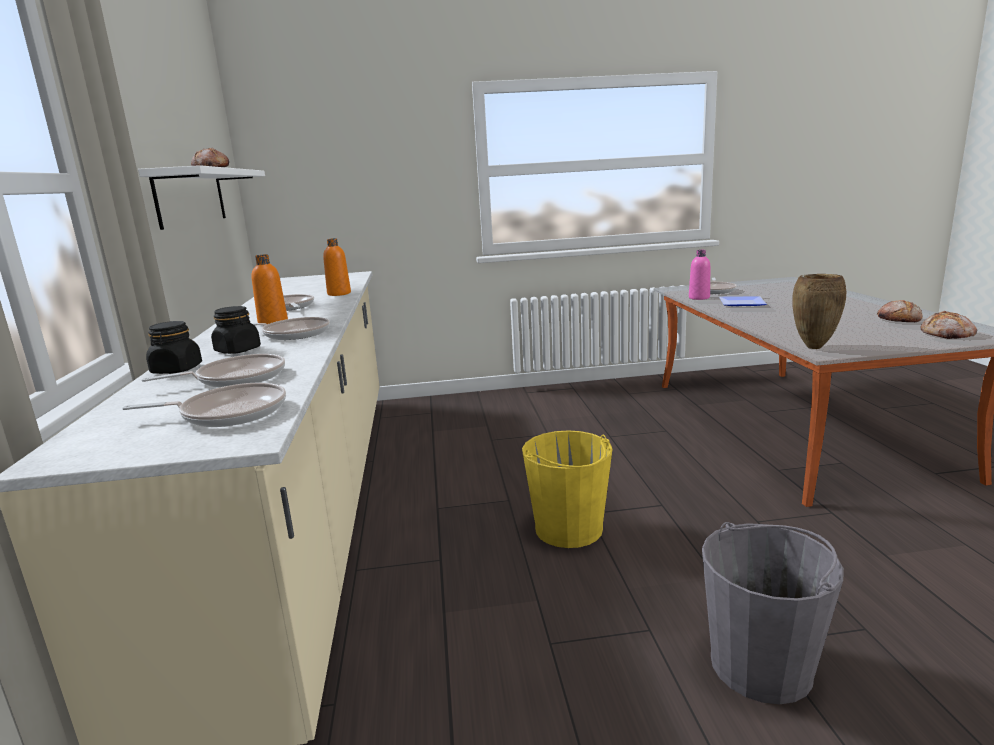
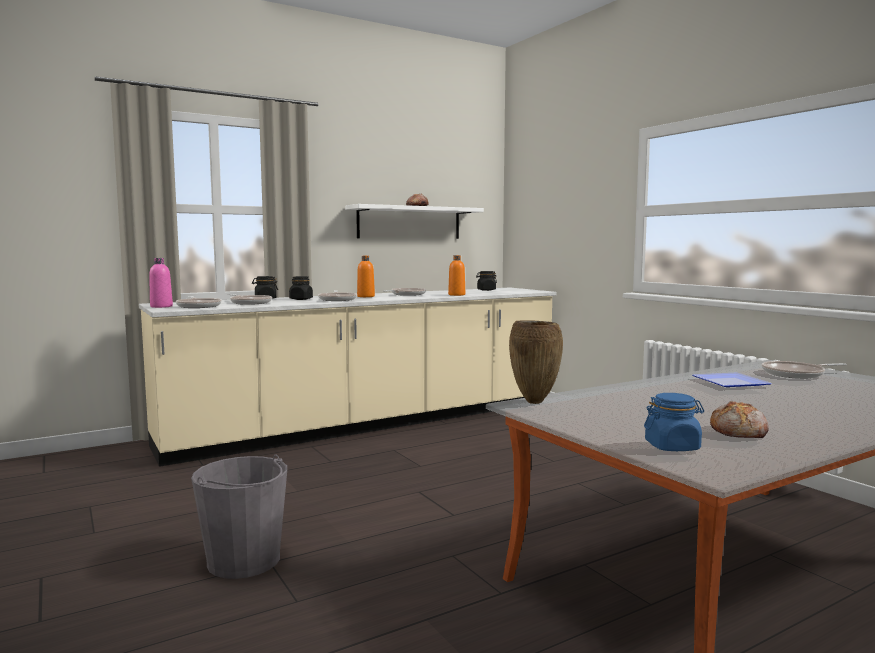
camera: 65 degrees right, 10 degrees down
(300, 284) = (486, 290): none -> black jar
(569, 529) = (390, 488): yellow bucket -> none
(699, 298) = (735, 371): pink bottle -> pink bottle (161, 306)
(947, 335) = (672, 447): bread -> blue jar

